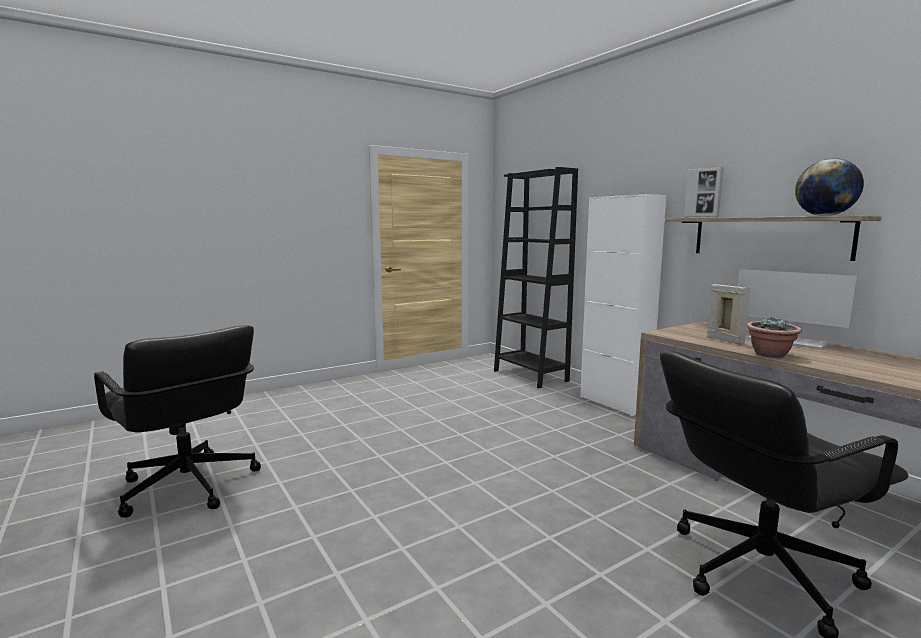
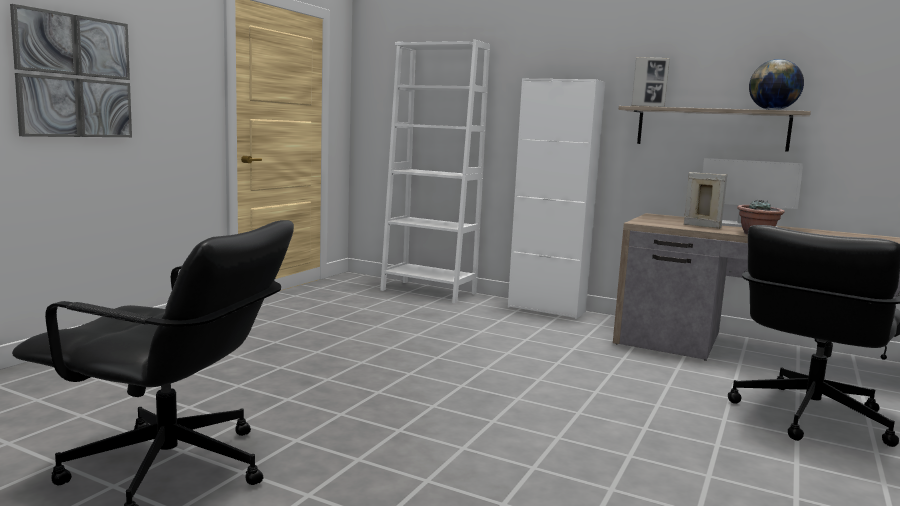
camera: 30 degrees left, 0 degrees up
(251, 221) = (74, 76): none -> picture
(530, 376) = (428, 292): black bookcase -> white bookcase

